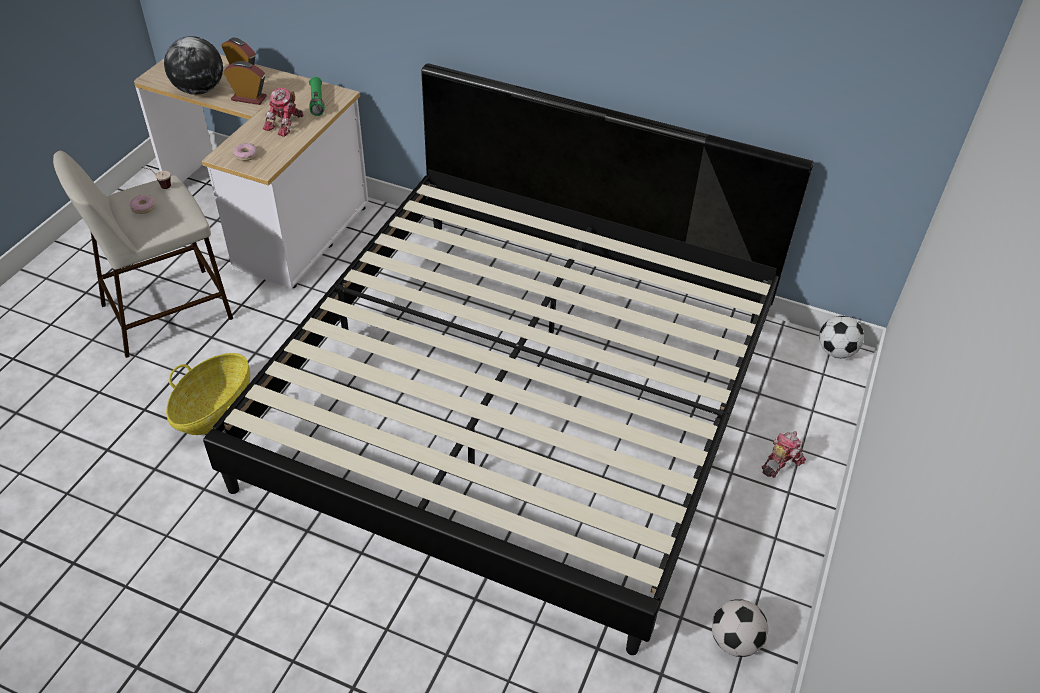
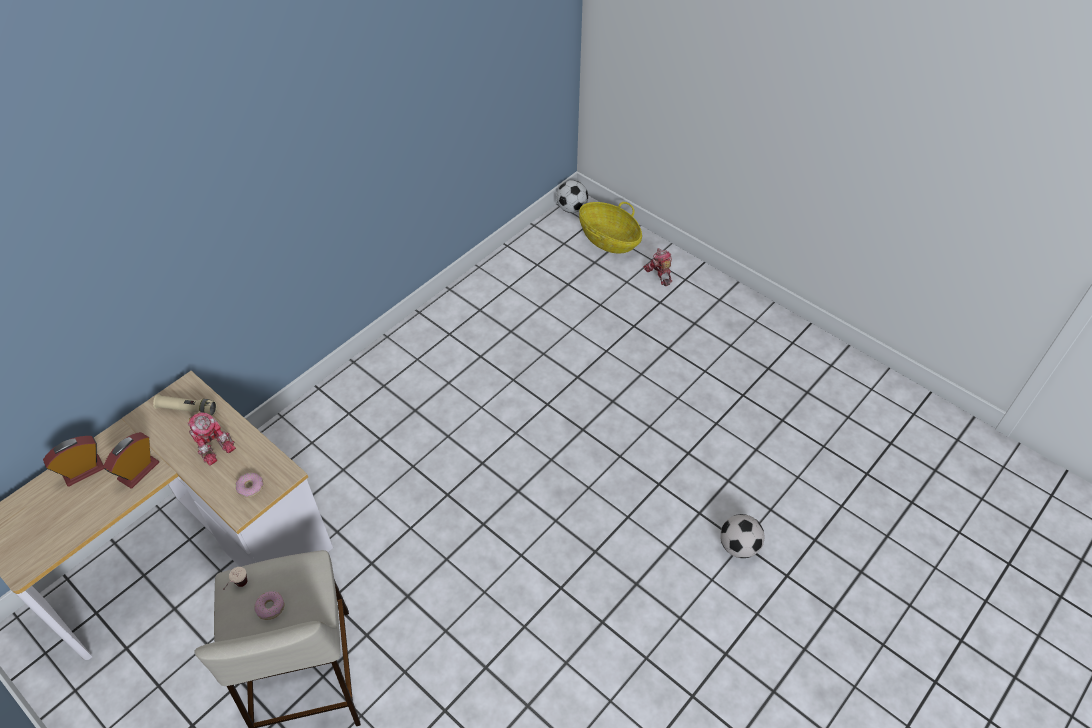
camera: 70 degrees left, 5 degrees up
(200, 90) = (87, 518): globe -> none
(215, 410) = (470, 642): basket -> basket (609, 239)
(317, 102) = (187, 409): green flashlight -> beige flashlight
(518, 398) = (545, 403): bed -> none
(734, 641) = (790, 347): football -> football (738, 546)

